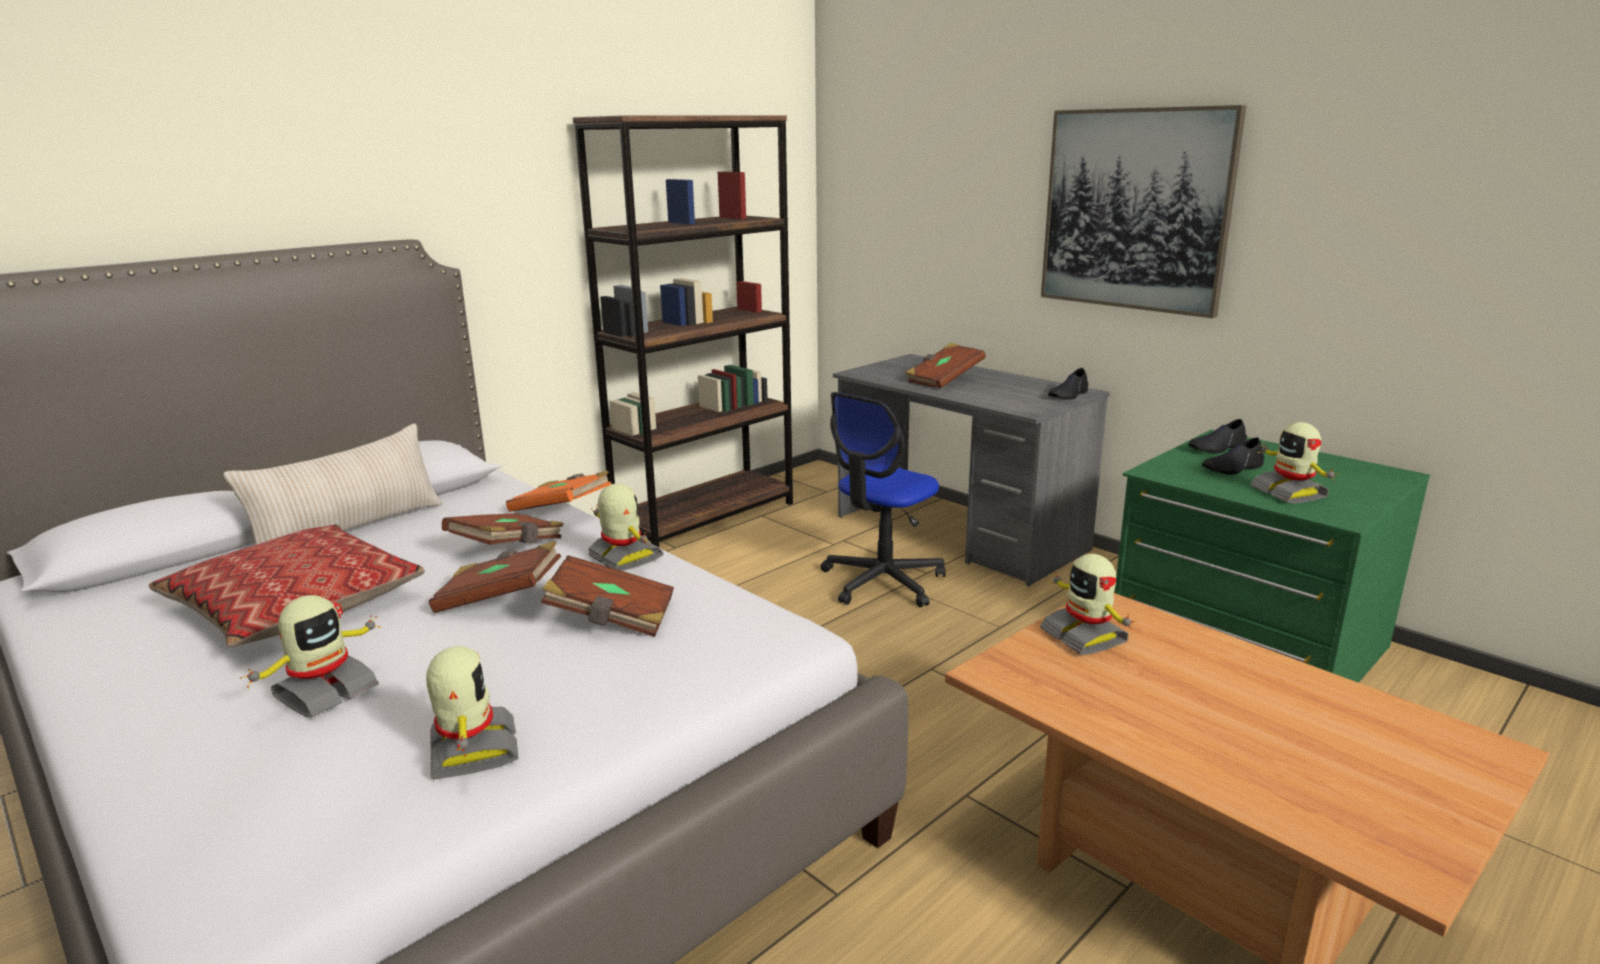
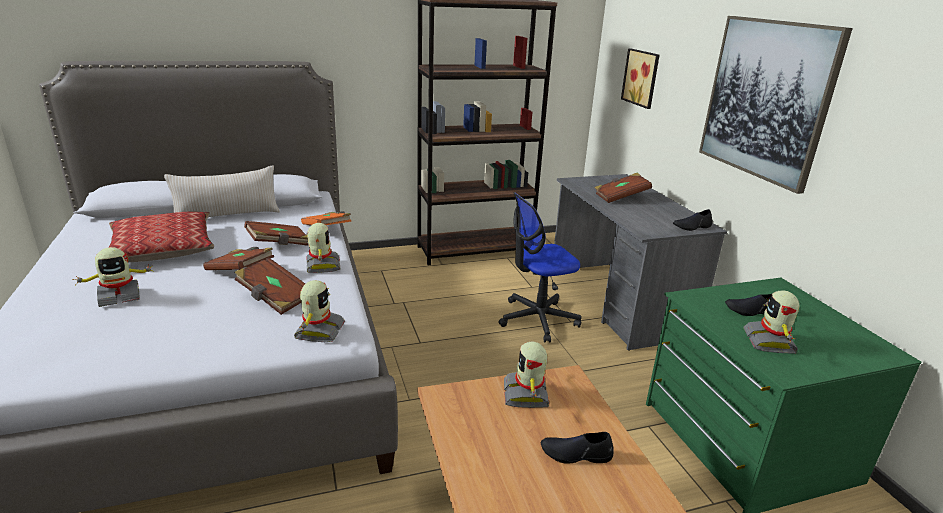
camera: 25 degrees right, 5 degrees up
(471, 750) = (137, 345): toy robot -> toy robot (318, 331)
(911, 214) = (642, 78): none -> picture
(1217, 448) = (763, 293): black shoe -> black shoe (576, 454)

